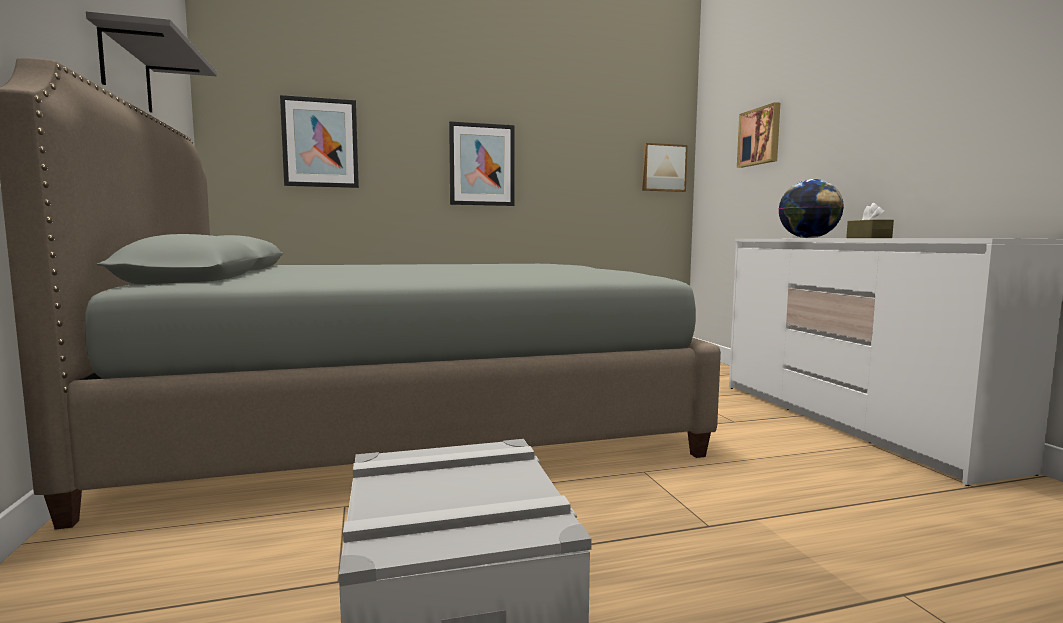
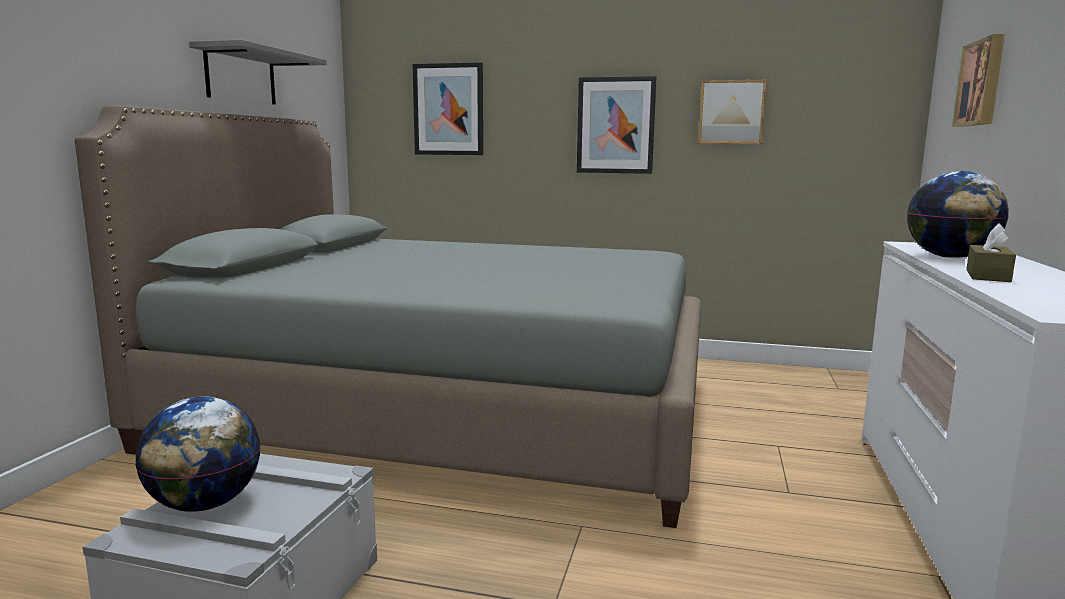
camera: 30 degrees right, 5 degrees up
(413, 501) = (204, 504): none -> globe
(663, 168) = (872, 119): picture -> picture (731, 112)

